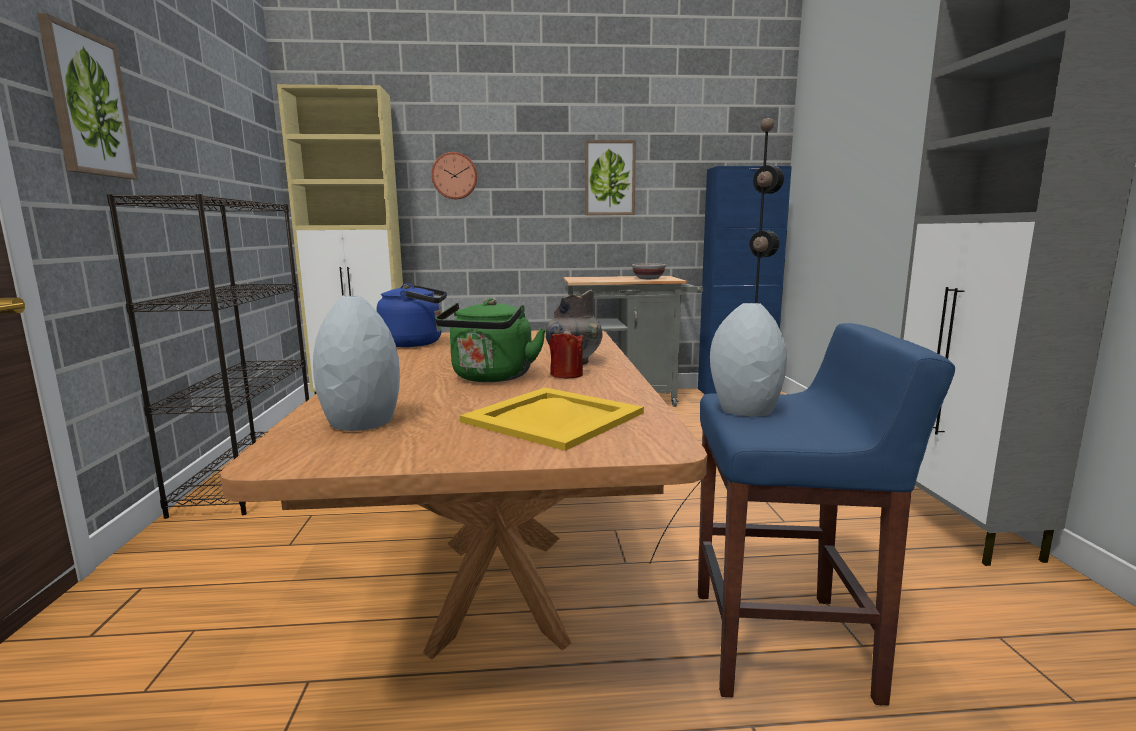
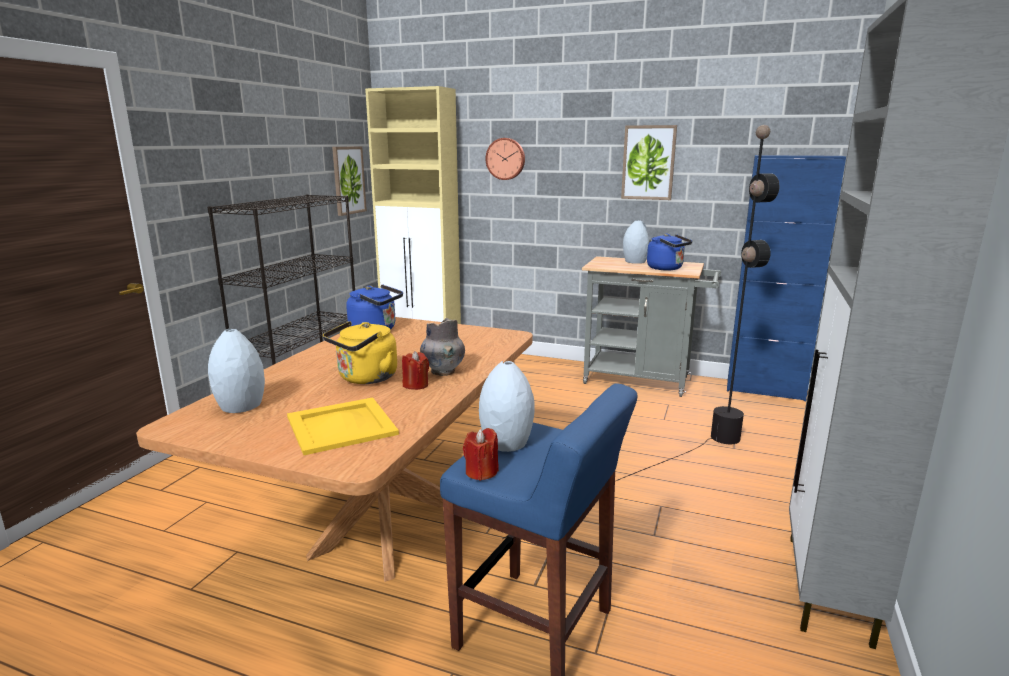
camera: 25 degrees right, 5 degrees up
(88, 104) = (198, 147): picture -> picture (348, 180)
(491, 378) = (365, 378): green kettle -> yellow kettle
(609, 277) = (634, 262): none -> grey vase
(648, 279) = (667, 268): bowl -> blue kettle
(776, 436) = (481, 472): none -> red candle

